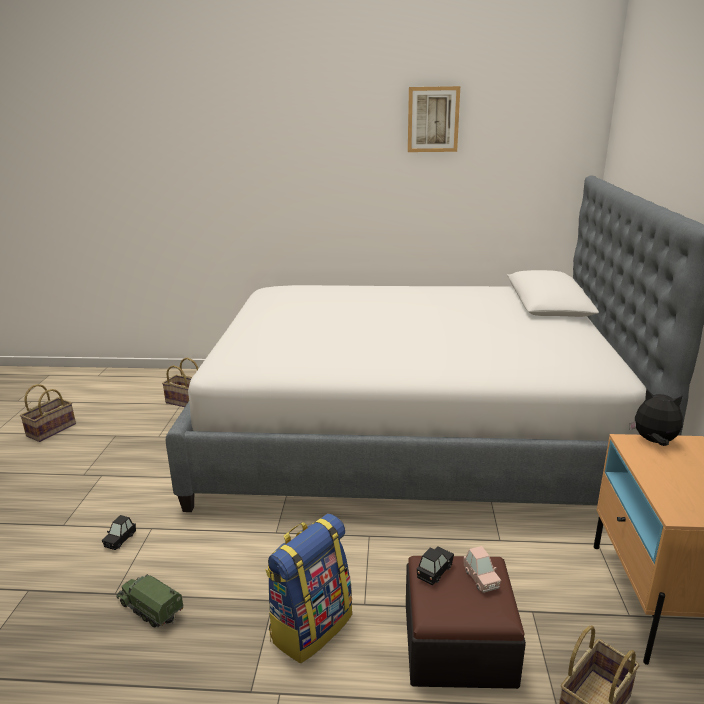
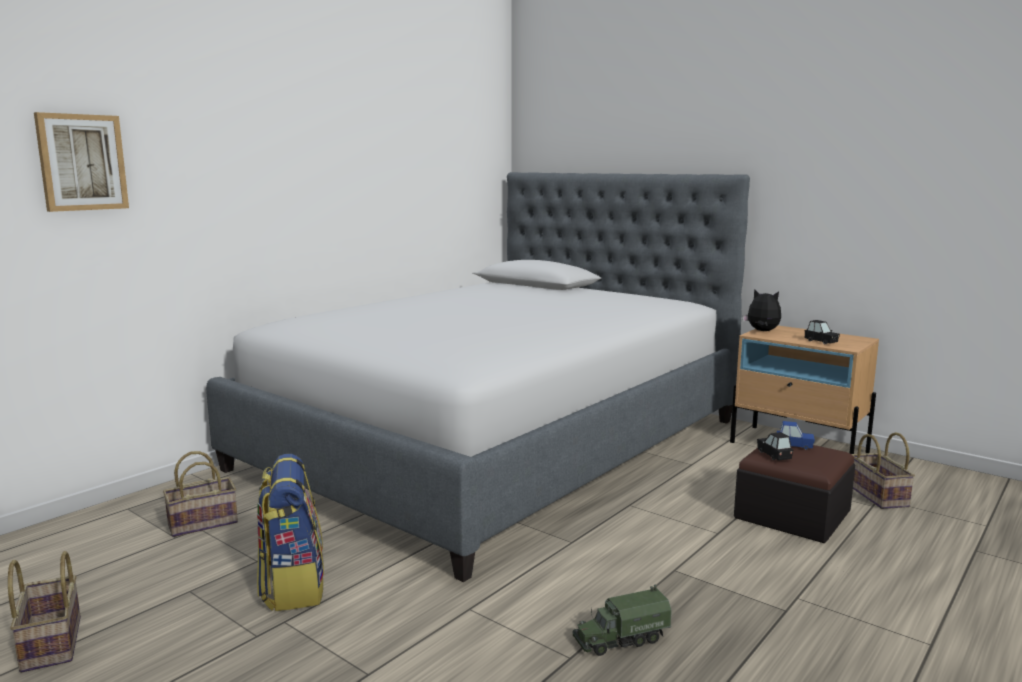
camera: 55 degrees left, 10 degrees down
(120, 540) = (466, 635): black toy car -> black toy car (821, 341)
(310, 626) = (725, 562): backpack -> backpack (292, 586)
(433, 119) = (391, 113): picture -> picture (82, 162)
(480, 579) = (794, 446): pink toy car -> blue toy car
(653, 442) = (762, 331): plush toy -> plush toy turned 60 degrees clockwise

